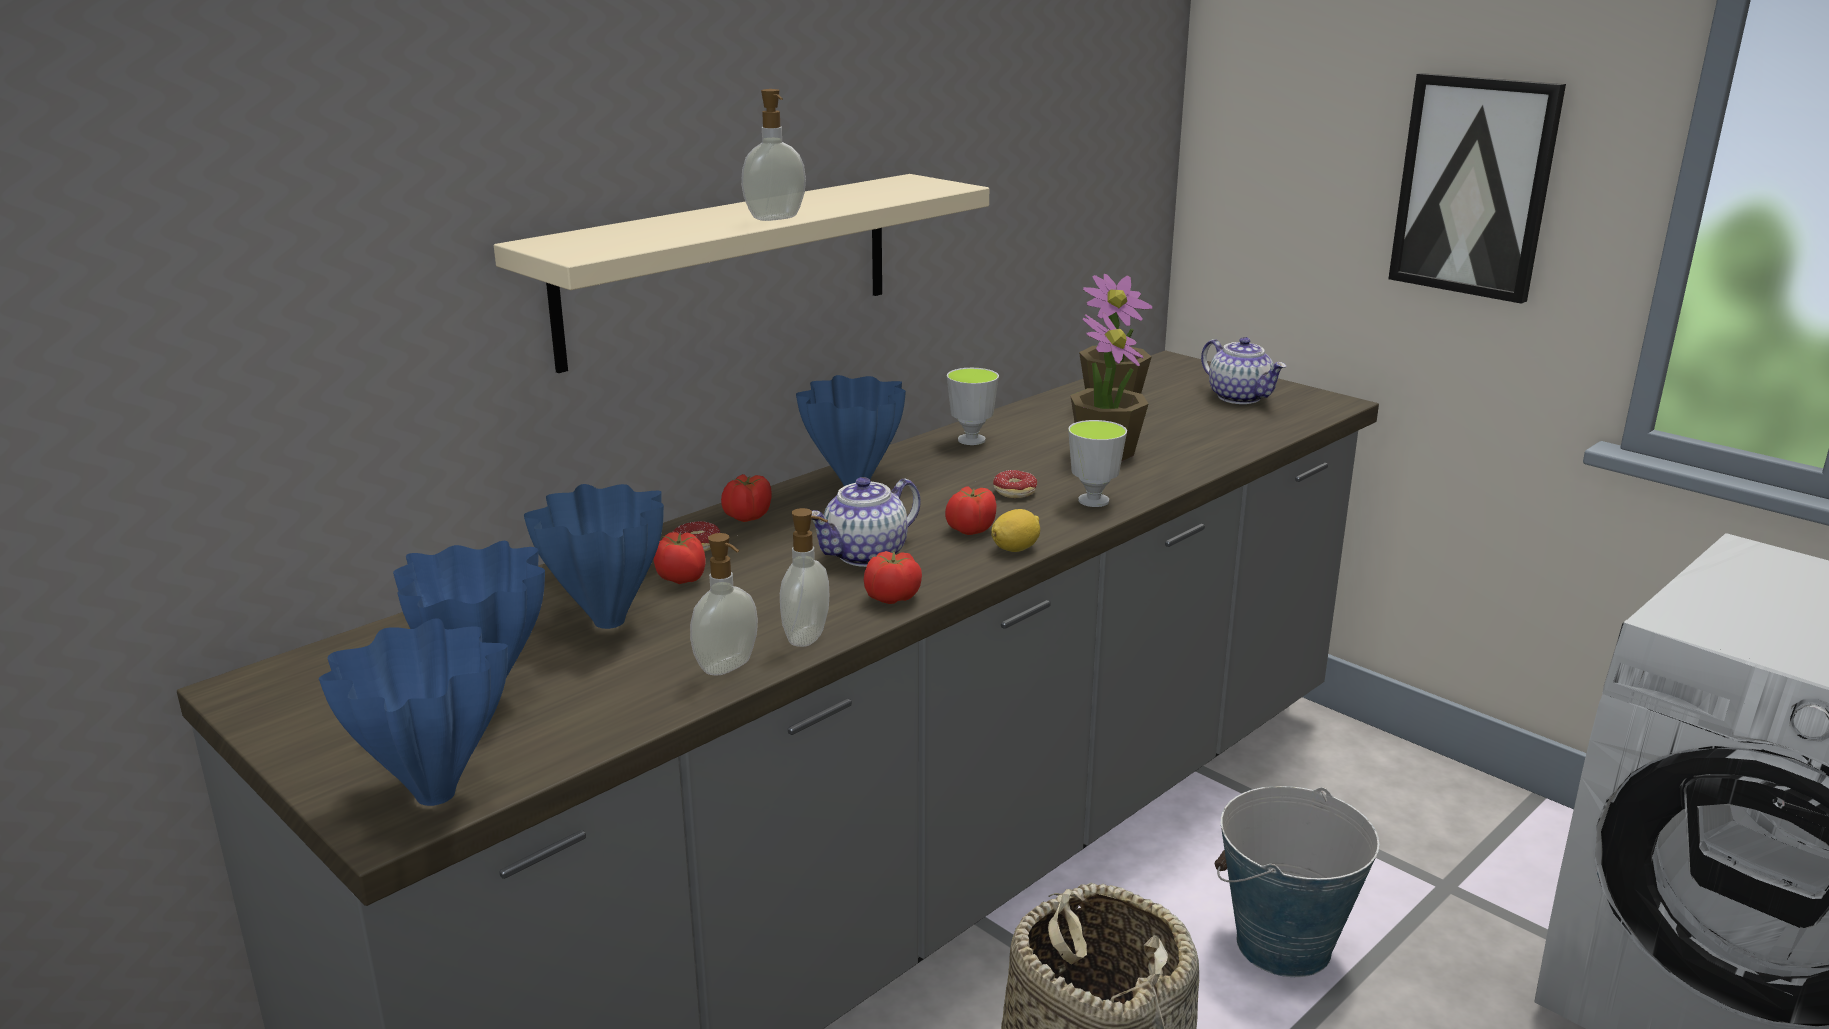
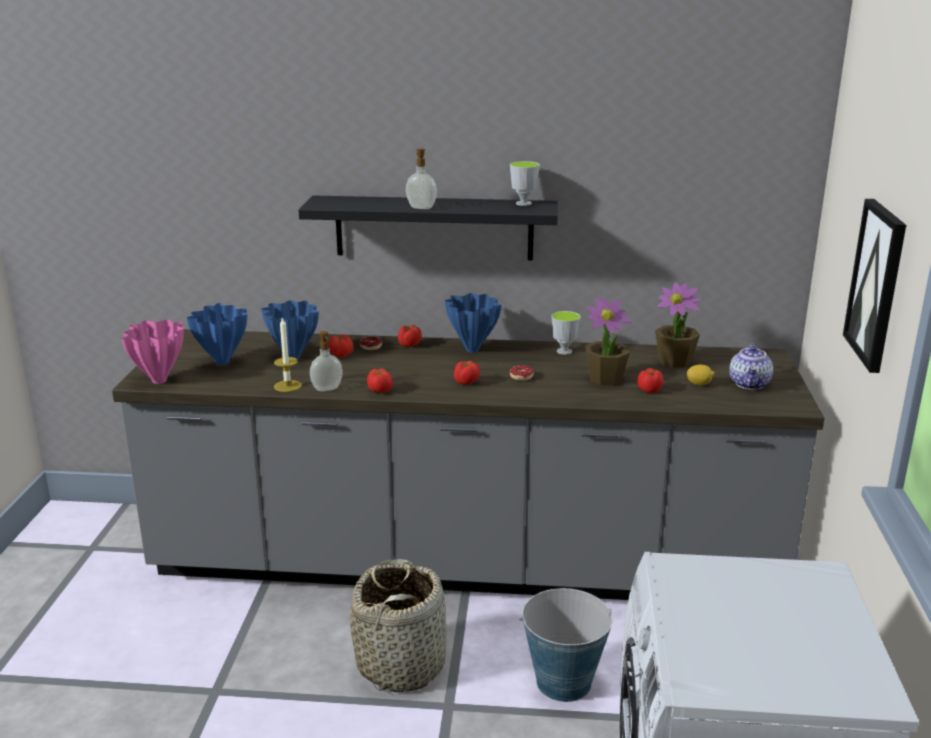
camera: 50 degrees right, 0 degrees up
(436, 792) = (160, 380): blue vase -> pink vase
(728, 667) = (287, 386): soap dispenser -> candle
(729, 268) = (434, 227): beige shelf -> black shelf
(865, 555) = (410, 374): teapot -> none
(1015, 548) = (462, 395): lemon -> lemon (699, 384)
(1093, 501) = (541, 394): cup -> cup (523, 203)
(1180, 444) = (650, 390): none -> tomato

